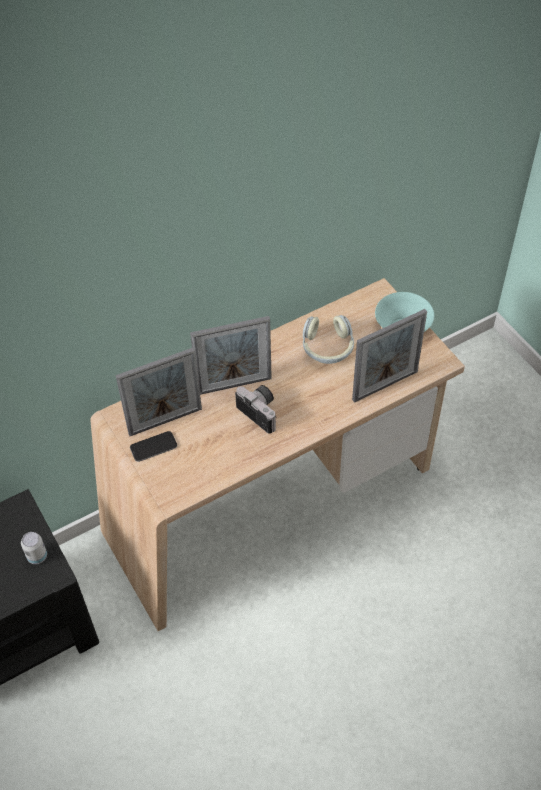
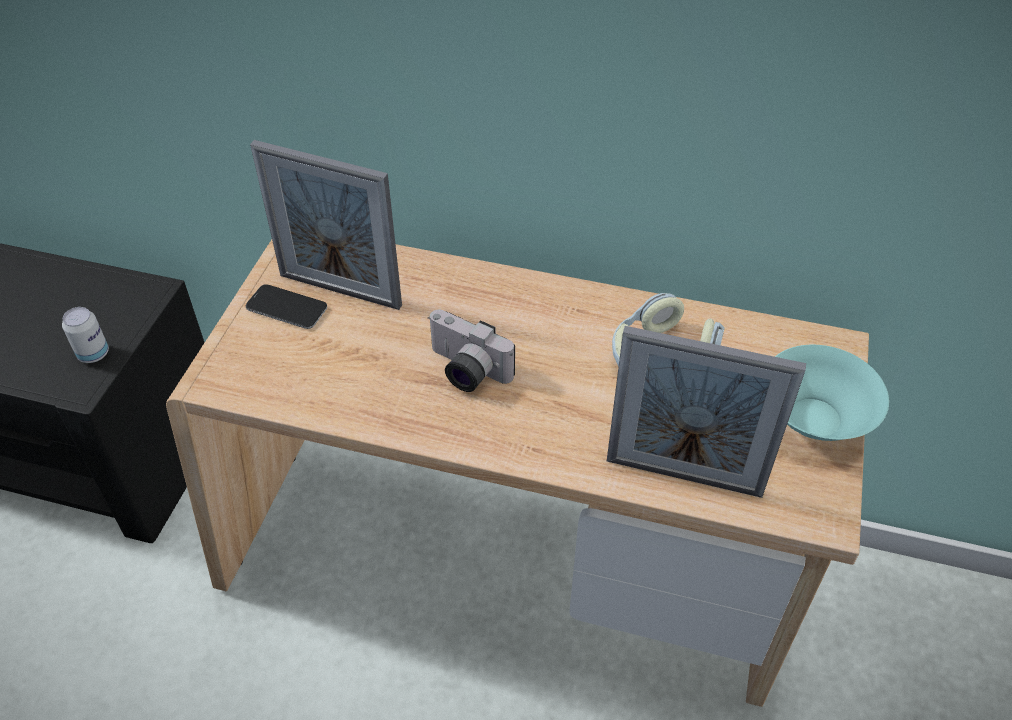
camera: 45 degrees right, 5 degrees down
(234, 385) = (475, 313): picture frame -> none
(261, 412) = (464, 371): camera -> camera turned 120 degrees clockwise

